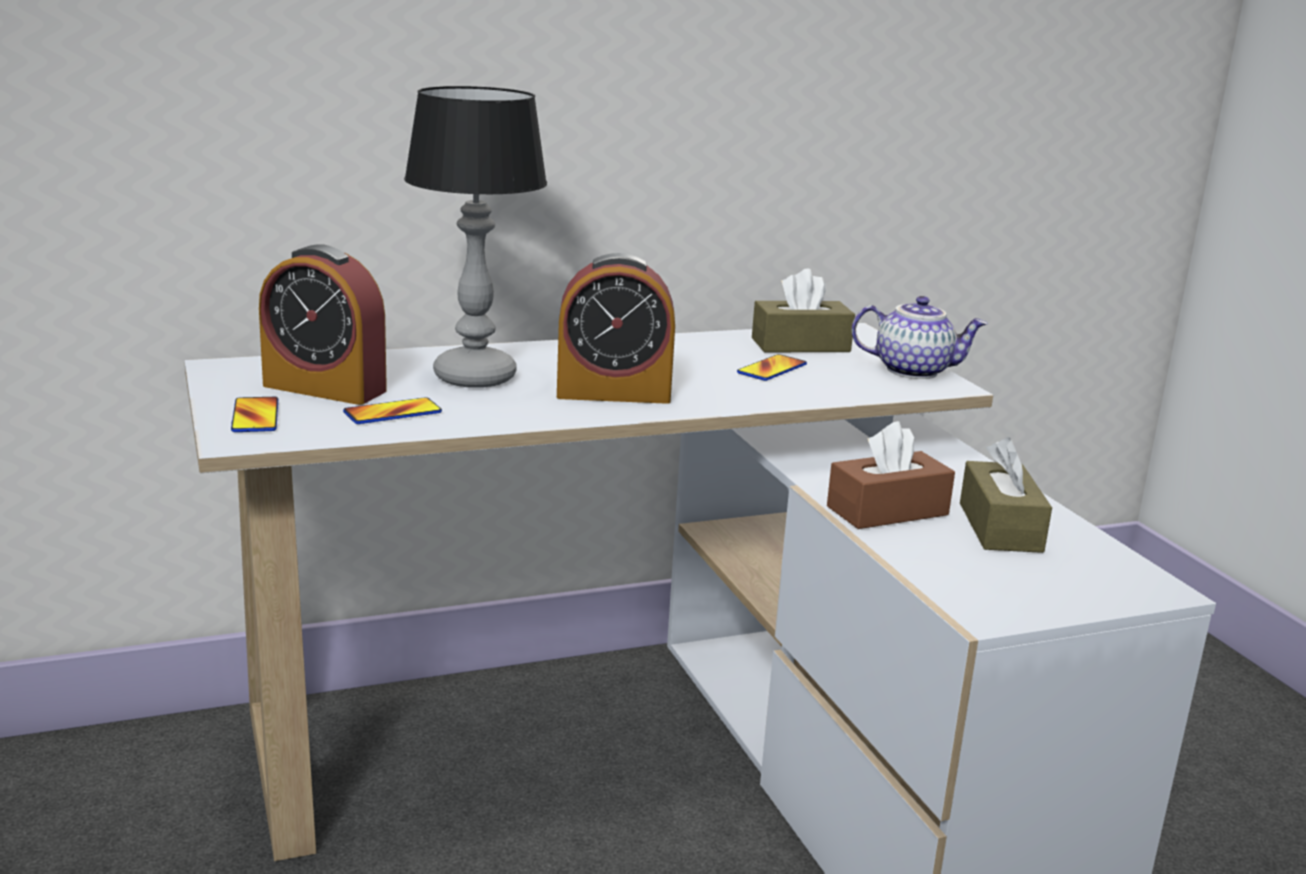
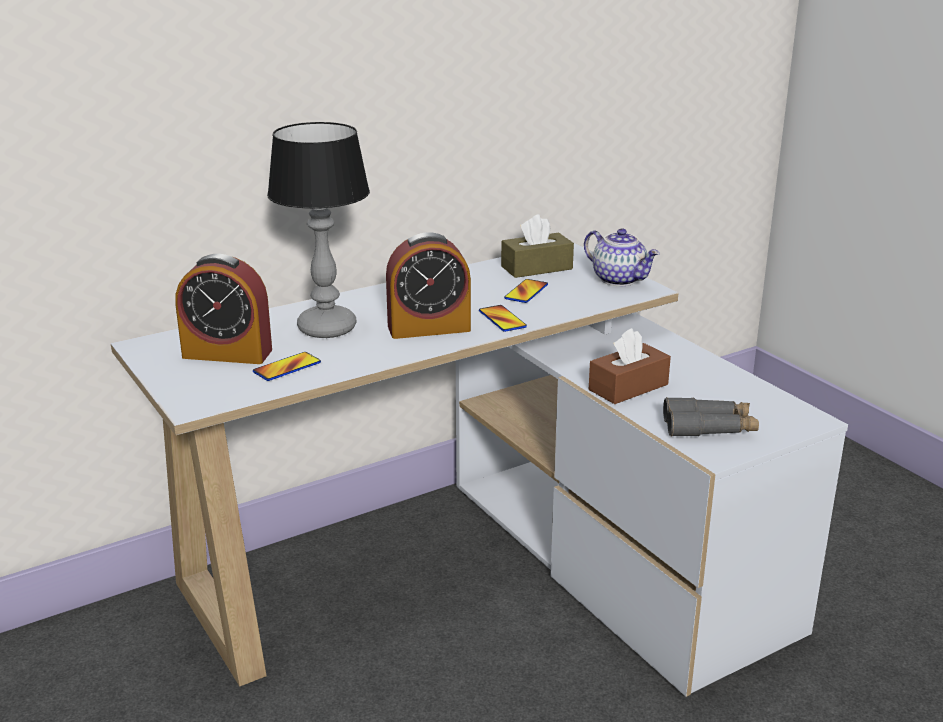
camera: 10 degrees left, 5 degrees up
(255, 416) = (193, 385): phone -> phone (502, 319)
(913, 370) = (620, 279): teapot -> teapot turned 45 degrees clockwise
(991, 577) = (709, 428): none -> grey binoculars
(1000, 527) = (703, 389): brown tissue box -> none

